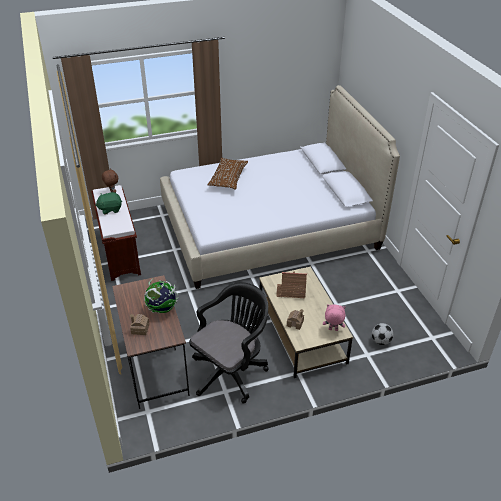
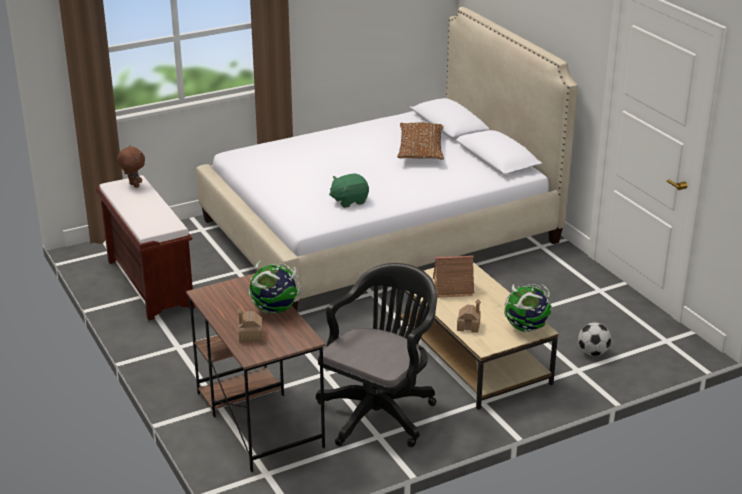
camera: 10 degrees left, 10 degrees down
(110, 209) = (138, 206): green plush toy -> green plush toy (349, 201)
(228, 178) = (311, 155): brown pillow -> brown pillow (421, 150)
(333, 330) = (526, 328): pink plush toy -> globe

